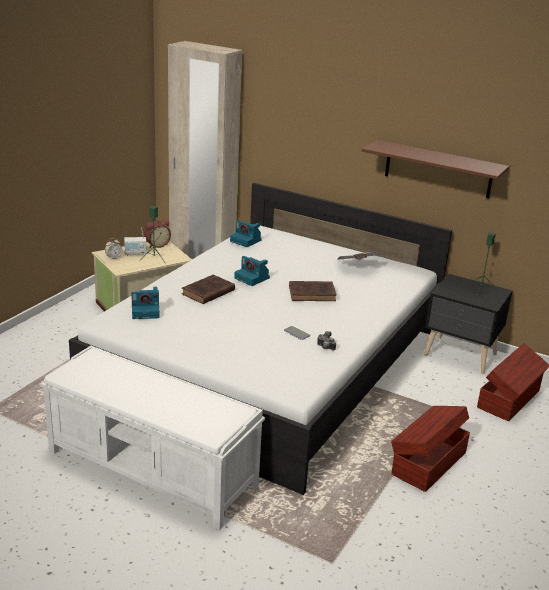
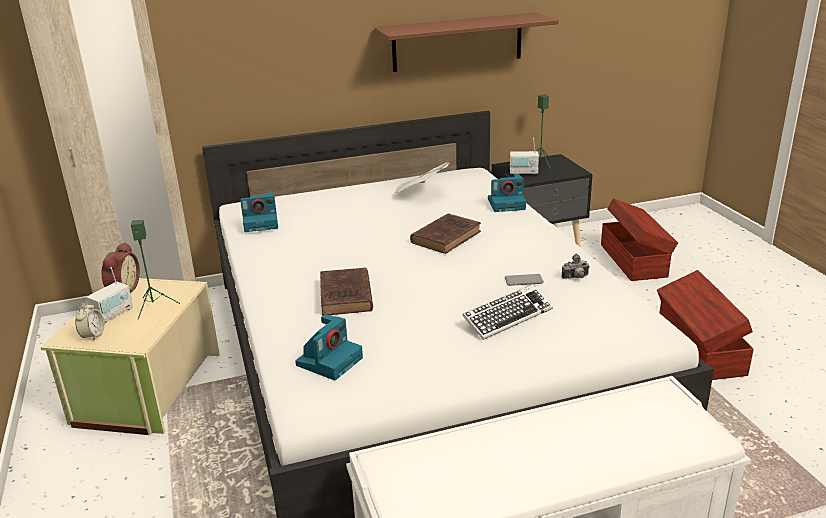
camera: 45 degrees left, 0 degrees up
(249, 341) = (507, 317): none -> keyboard
(252, 278) = (358, 254): camera -> camera (507, 204)
(454, 288) = (523, 172): none -> radio

